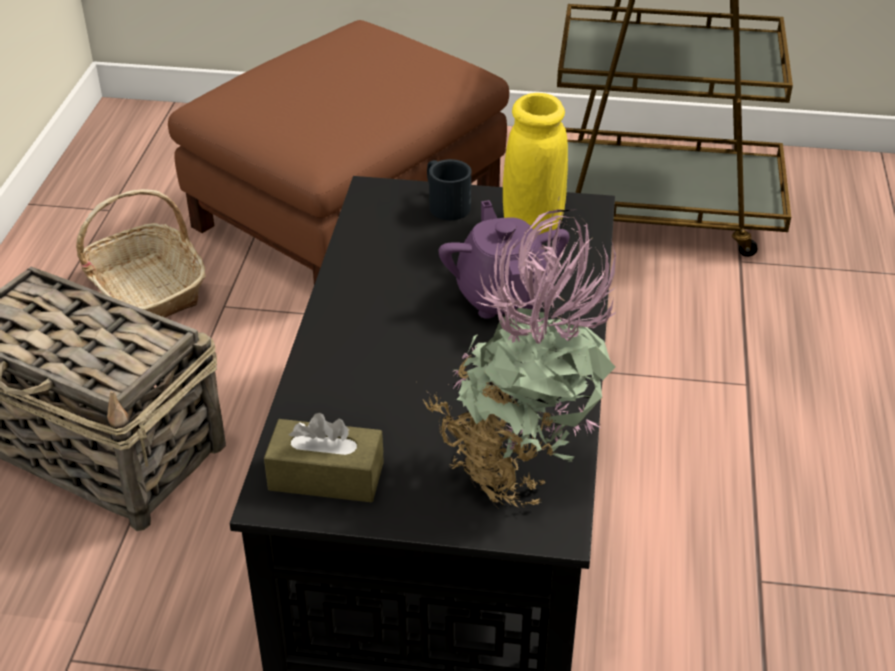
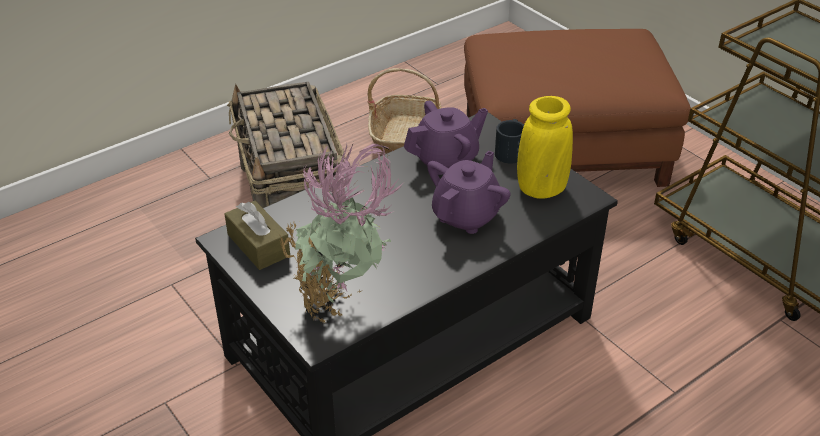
camera: 45 degrees right, 0 degrees up
(393, 251) = (446, 159): none -> purple teapot

